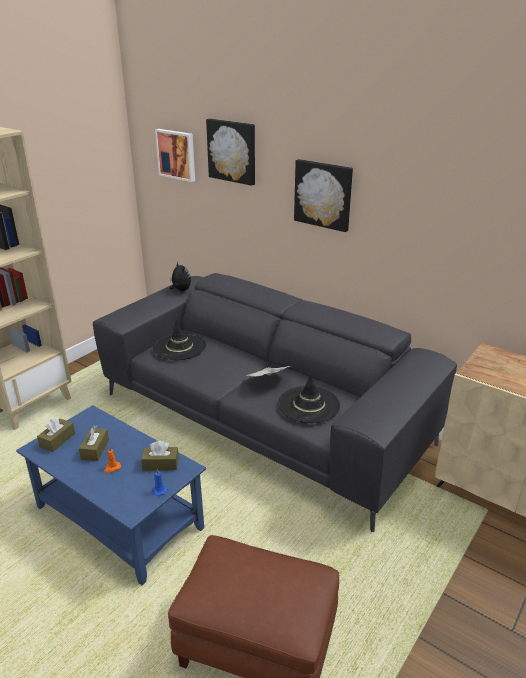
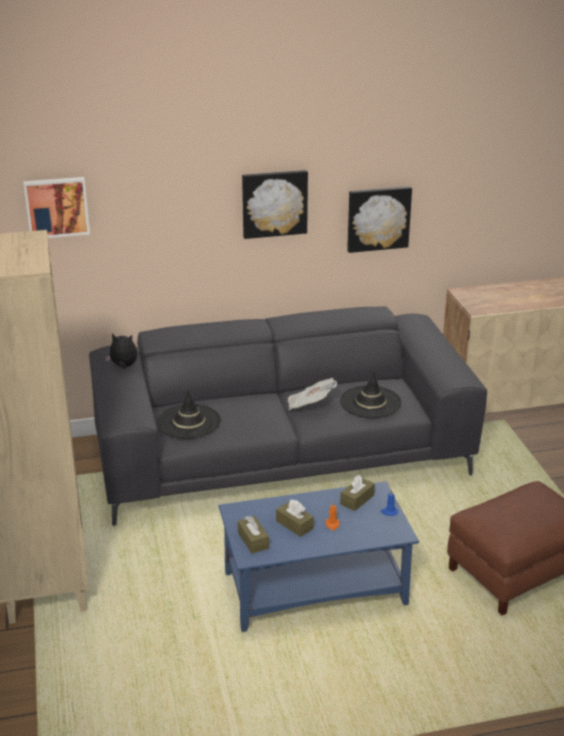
camera: 50 degrees left, 0 degrees up
(232, 151) = (149, 184): picture -> picture (378, 218)

